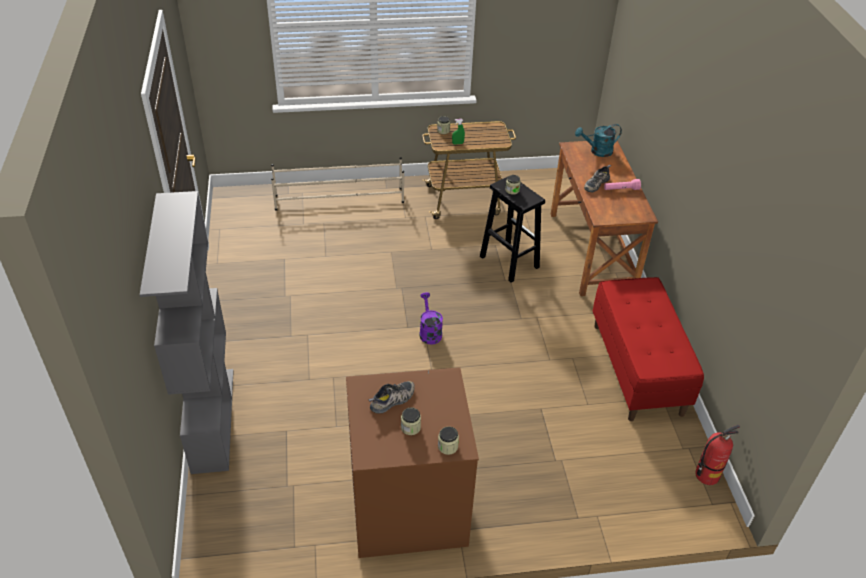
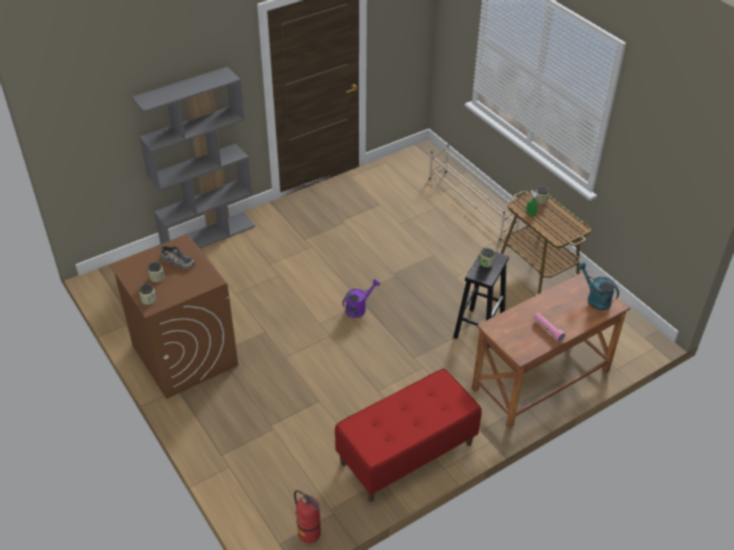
camera: 65 degrees right, 0 degrees up
(596, 183) = (542, 310): shoe -> none

